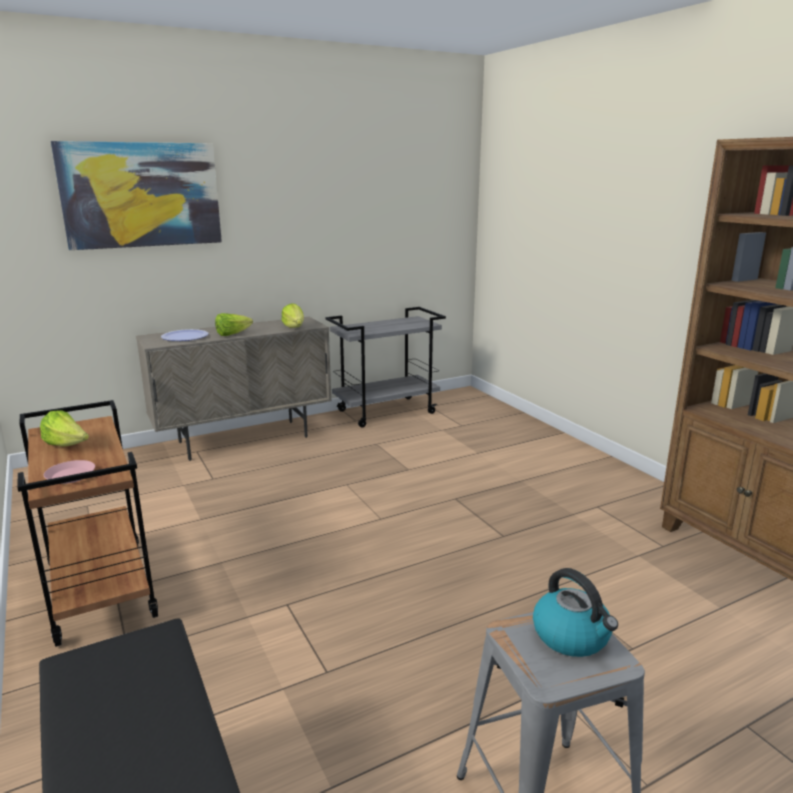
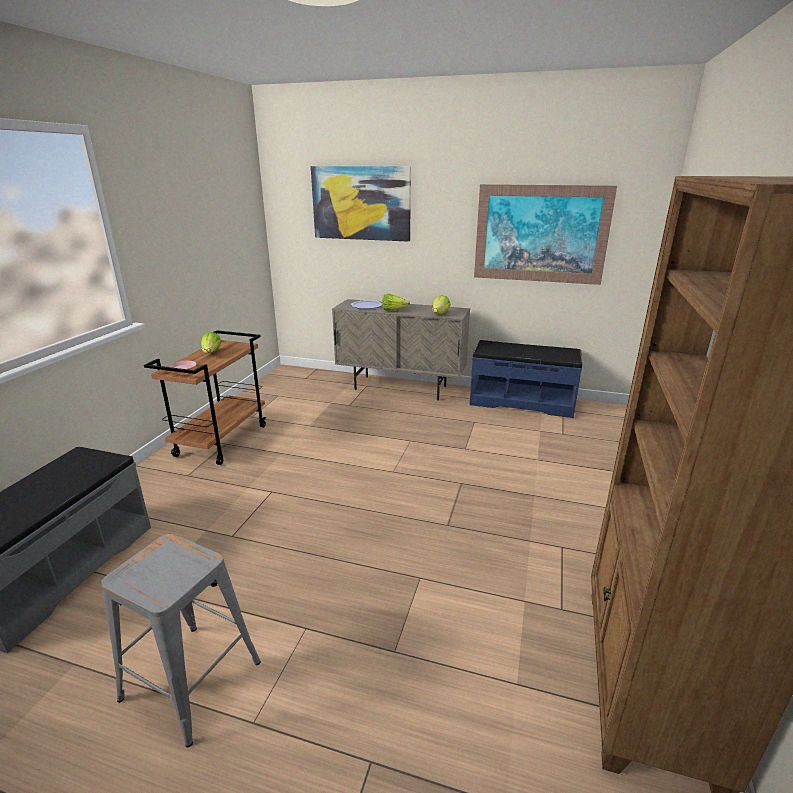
camera: 45 degrees right, 5 degrees up
(371, 220) = (540, 234): none -> picture
(387, 411) = (521, 402): grey cart -> blue bench
(572, 636) = (178, 568): kettle -> none

